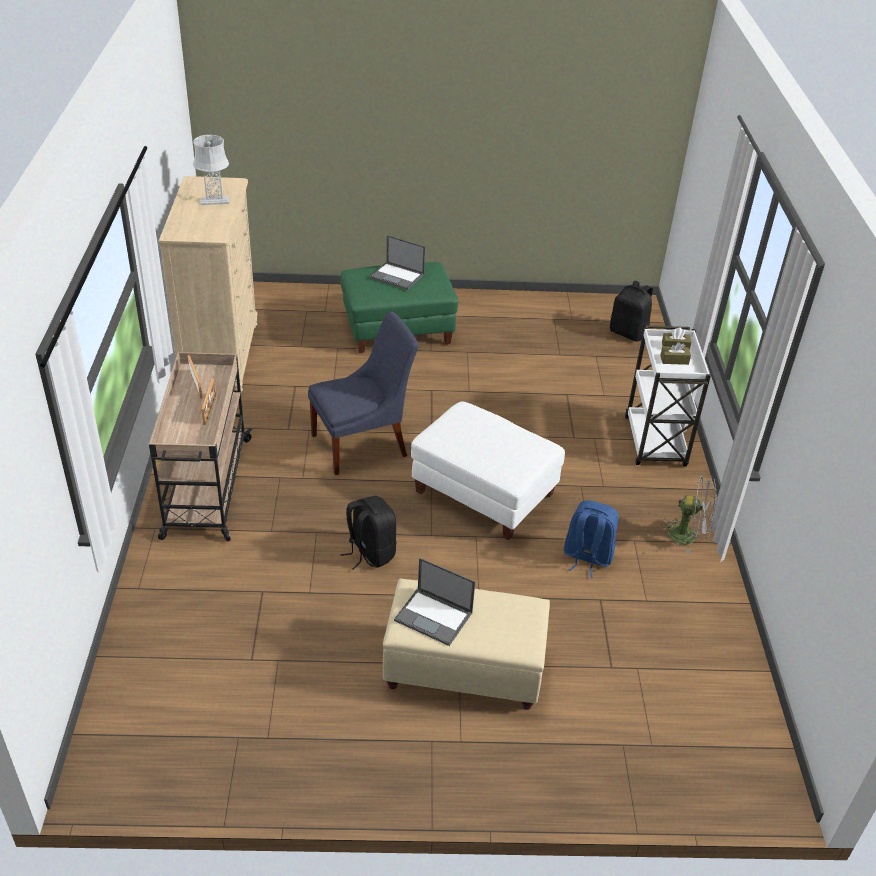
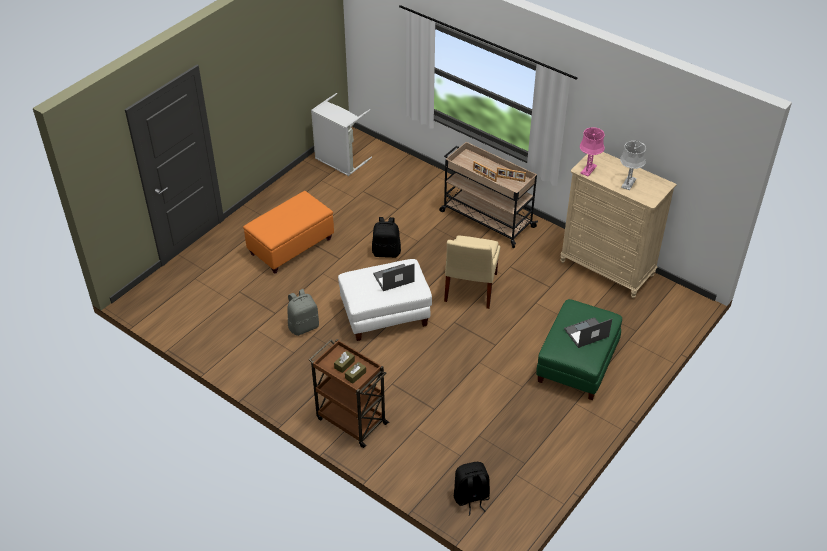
camera: 130 degrees right, 5 degrees up
(189, 745) = (339, 161): none -> grey laundry basket
(213, 231) = (588, 169): none -> pink table lamp
(363, 444) = (470, 289): blue chair -> beige chair
(434, 617) = (299, 207): laptop -> laptop (393, 278)
(462, 668) = (291, 246): beige ottoman -> orange ottoman
(586, 557) = (303, 326): blue backpack -> grey backpack
(655, 443) = (350, 420): white cart -> brown cart
(688, 536) = (272, 377): grey fan -> none

